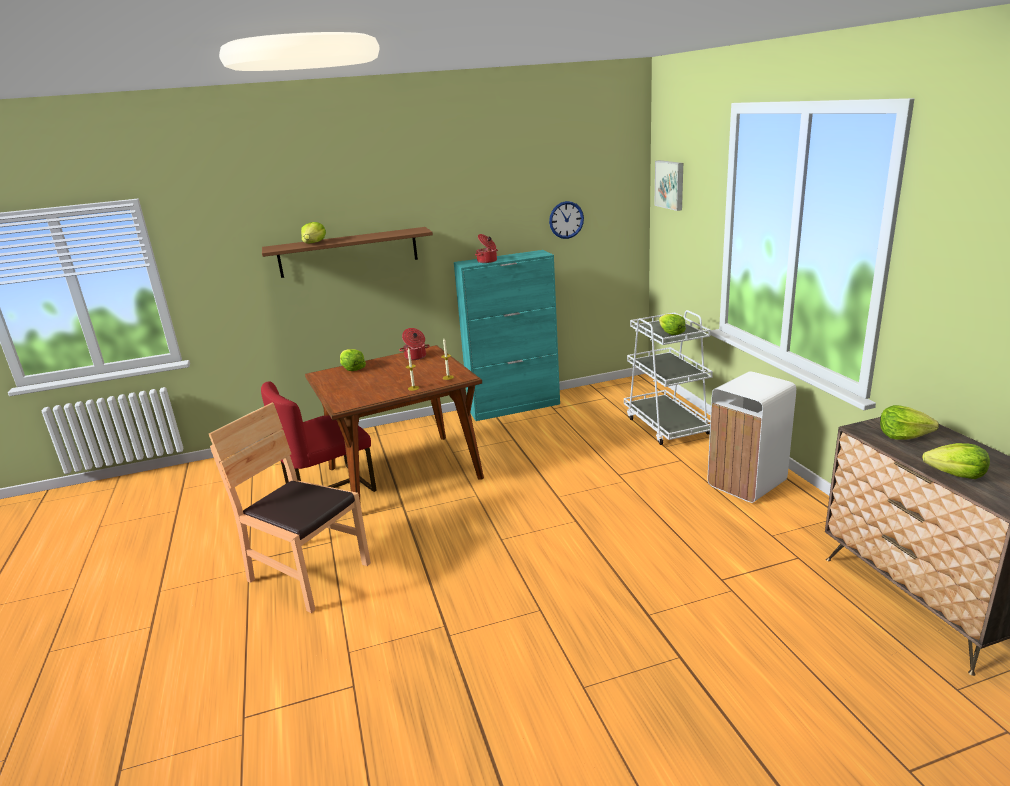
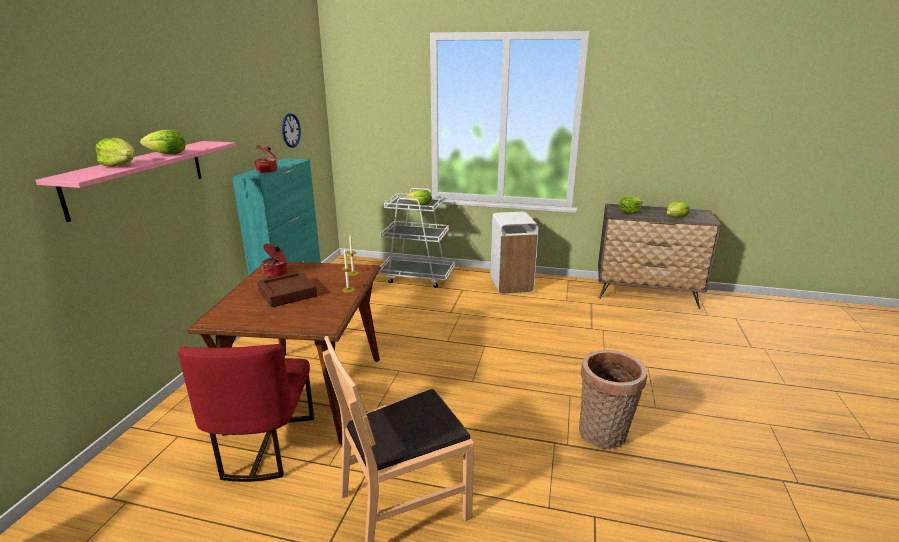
camera: 60 degrees left, 0 degrees up
(348, 252) = (138, 177): brown shelf -> pink shelf
(352, 368) = (237, 303): lettuce -> lettuce (167, 154)
(384, 374) = (287, 293): none -> brown tray
(485, 658) = (604, 436): none -> basket
(670, 184) = (358, 97): picture -> none

